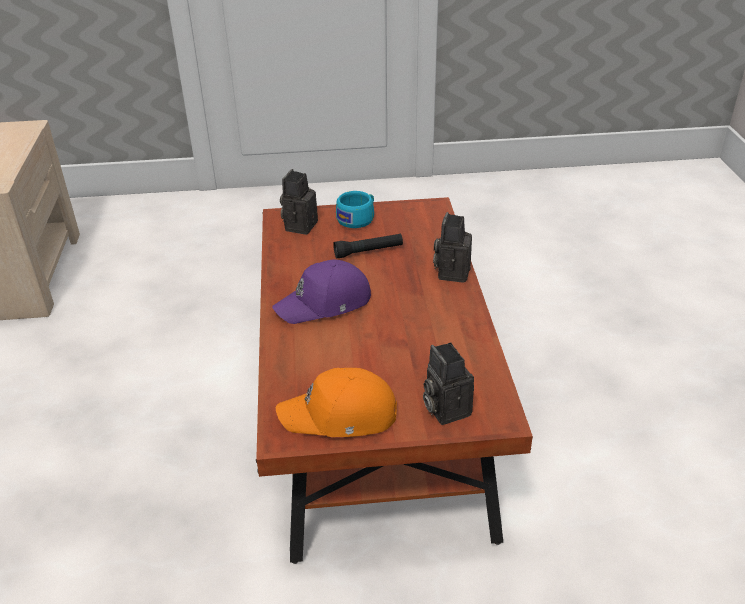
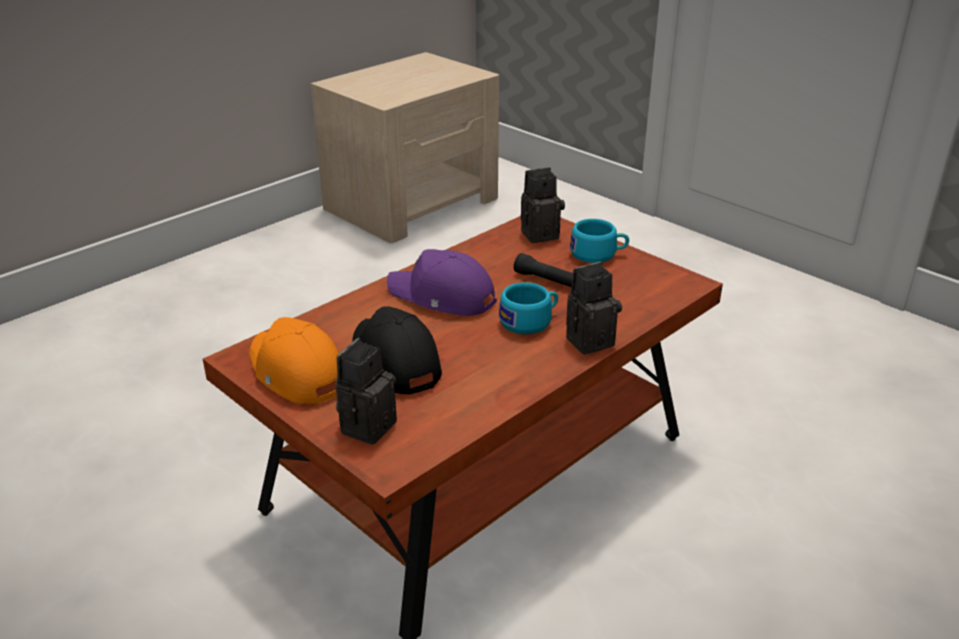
camera: 50 degrees right, 5 degrees down
(381, 362) = (393, 362): none -> black cap
(402, 283) = (530, 321): none -> turquoise cup

